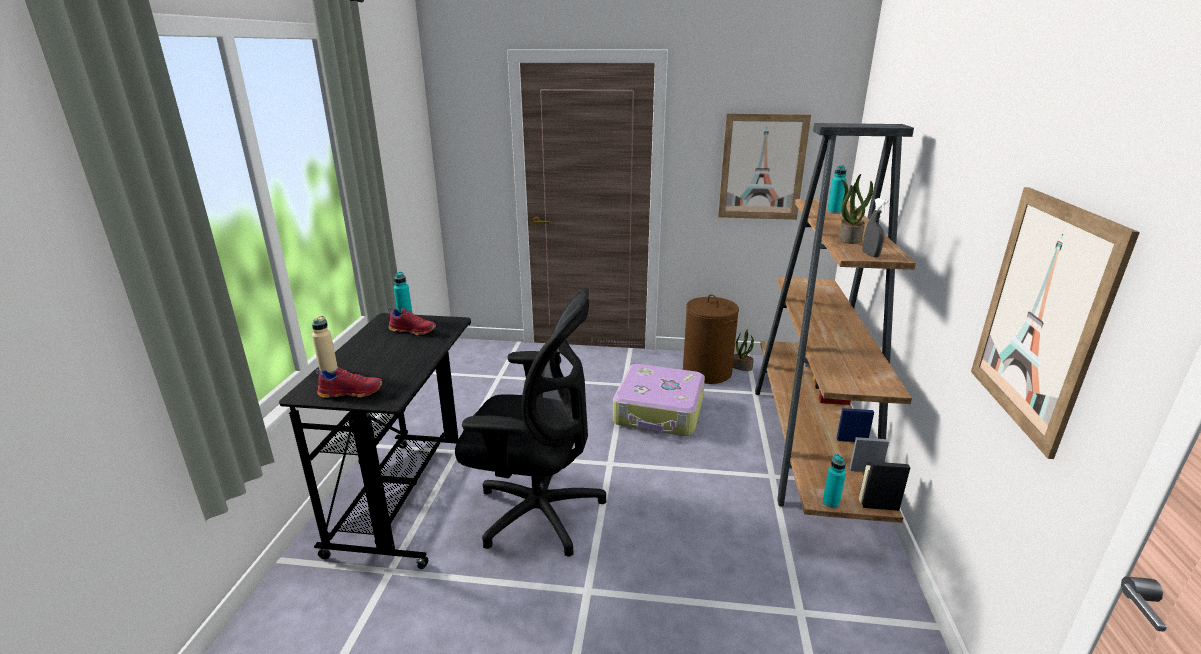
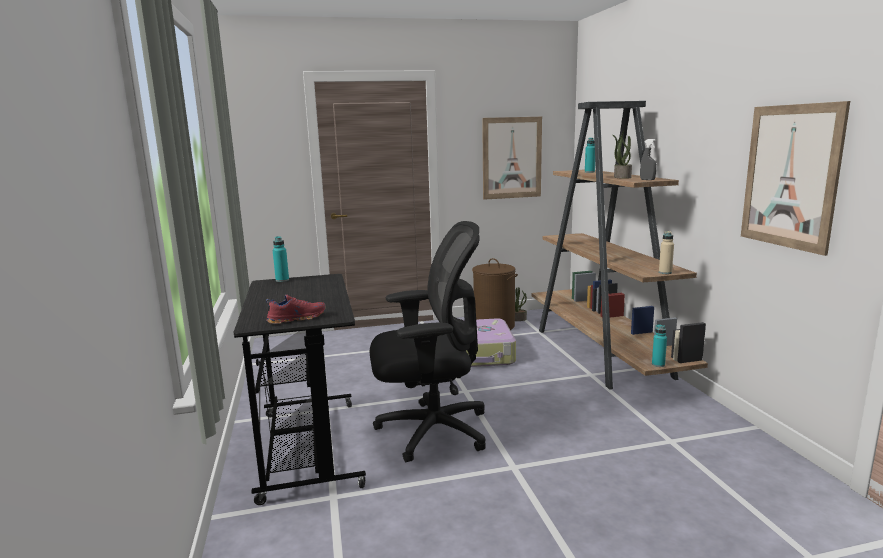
camera: 20 degrees left, 10 degrees down
(329, 370) = (255, 312): beige bottle -> beige bottle (665, 272)
(413, 330) = (300, 284): red shoe -> none

